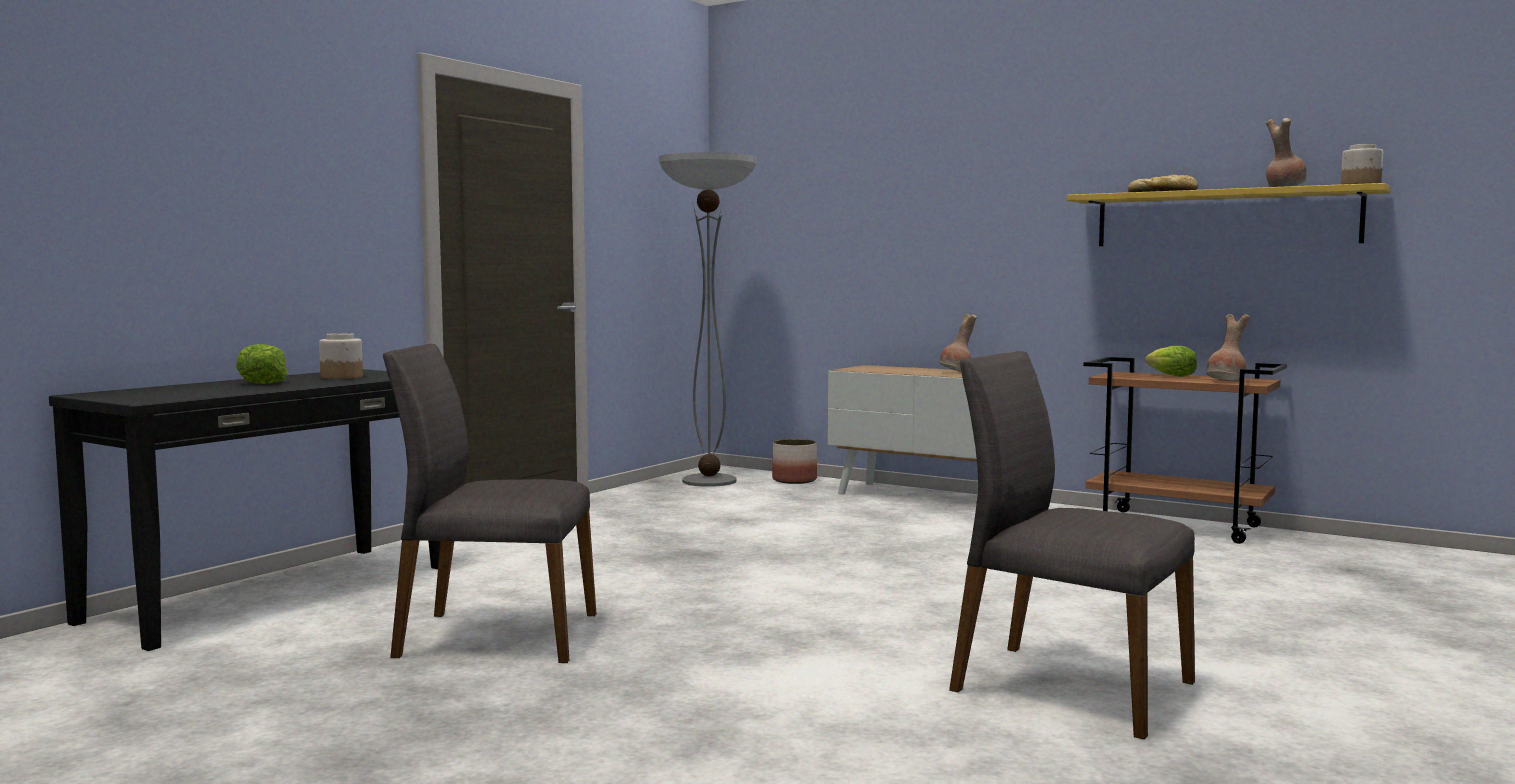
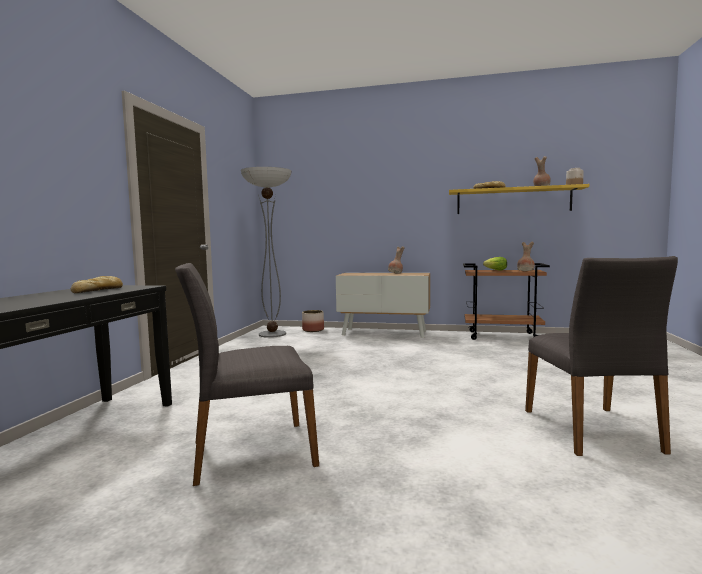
camera: 20 degrees left, 0 degrees up
(262, 382) = (44, 296): lettuce -> none
(342, 377) = (99, 290): jar -> bread
(1068, 686) = (592, 430): grey chair -> grey chair turned 105 degrees counterclockwise

